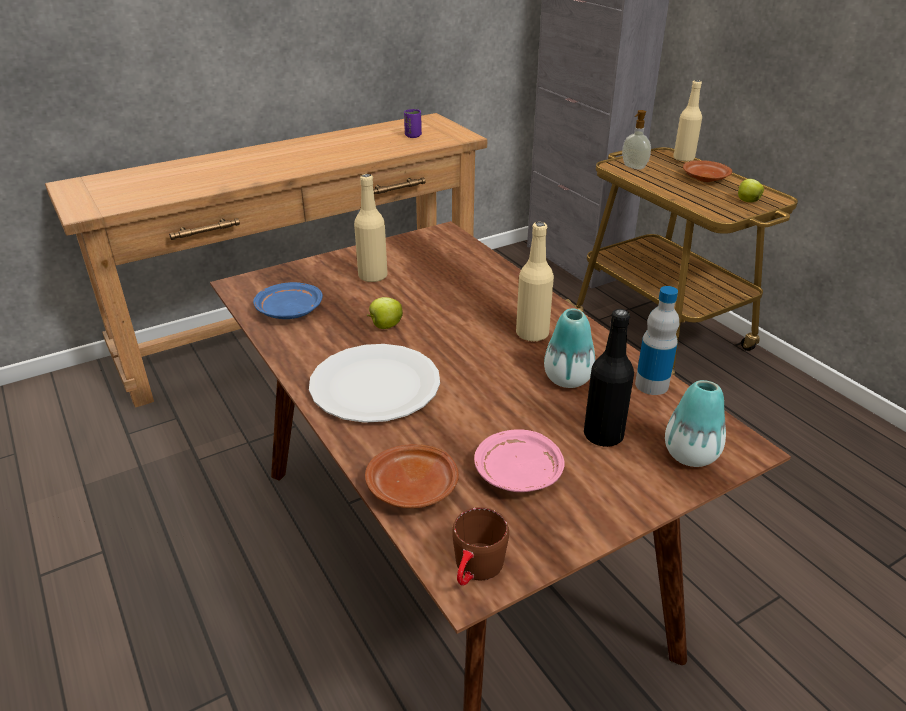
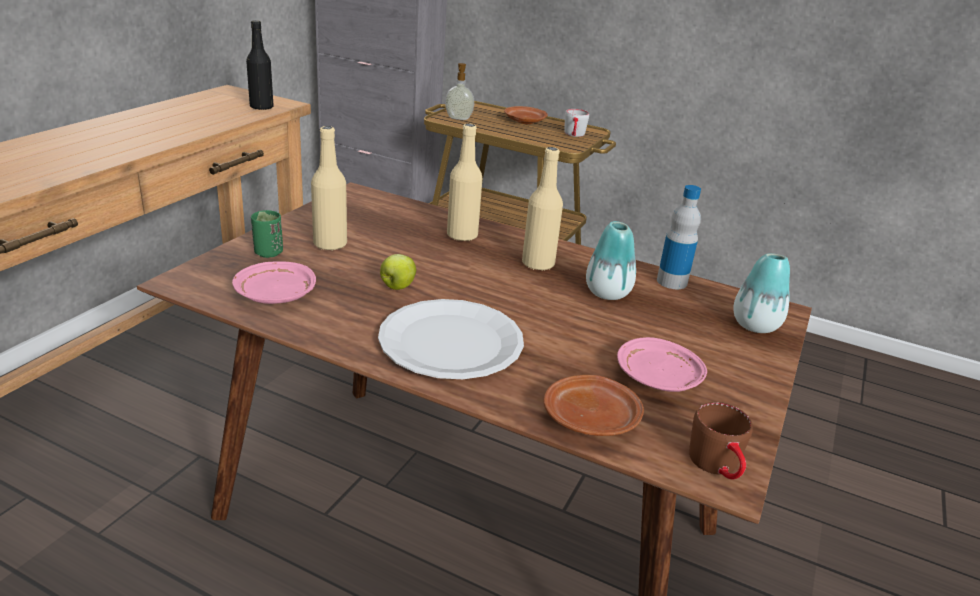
camera: 35 degrees left, 5 degrees down
(289, 311) = (275, 295): blue plate -> pink plate
(320, 274) = (268, 253): none -> green cup
(413, 136) = (228, 107): purple cup -> none
(603, 435) = (683, 329): black bottle -> black bottle (261, 107)
(683, 158) = (492, 107): beige bottle -> beige bottle (462, 236)
(747, 201) = (574, 135): apple -> grey mug

